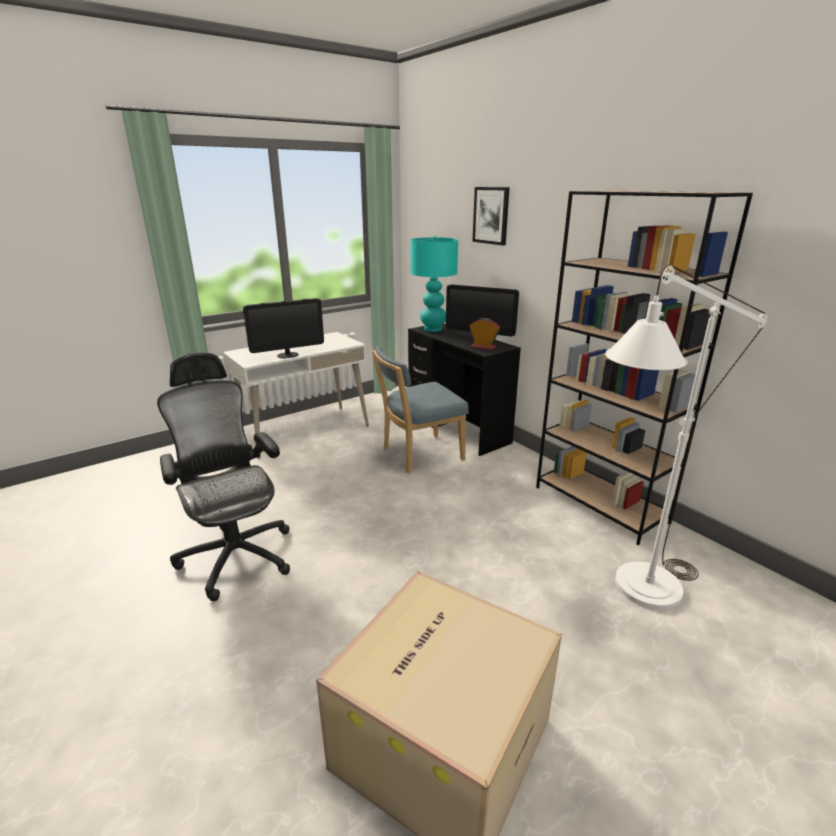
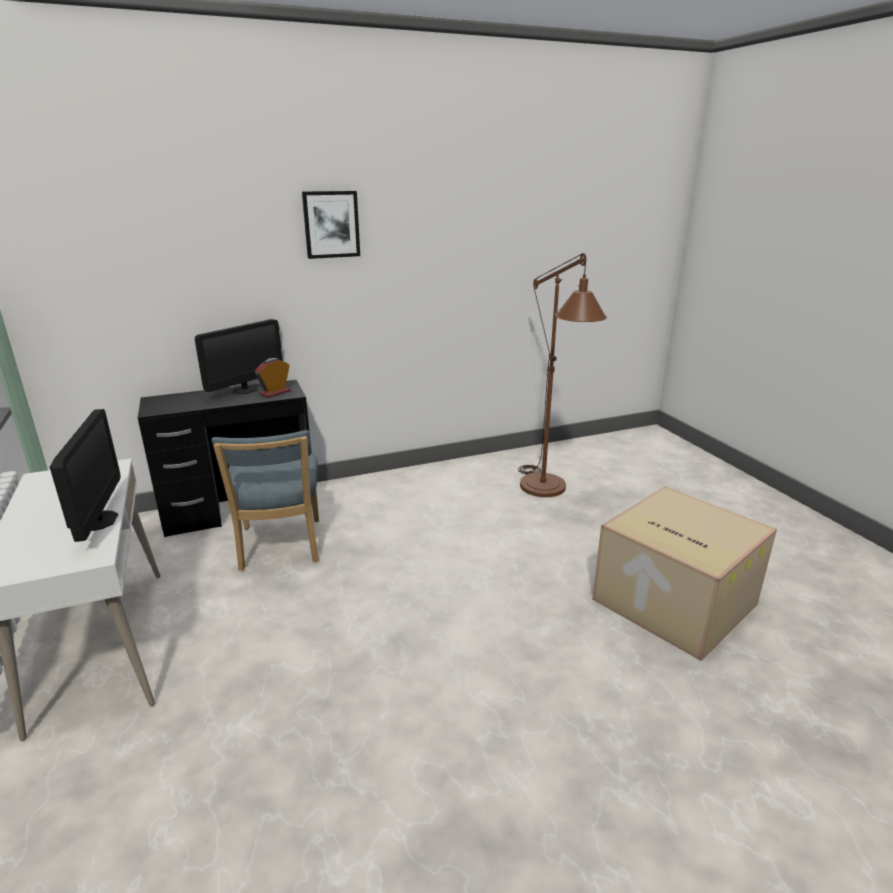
camera: 75 degrees left, 0 degrees up
(236, 554) = (413, 727): office chair -> none
(433, 329) = (166, 404): turquoise table lamp -> none
(491, 215) = (206, 239): picture -> picture (331, 224)
(601, 504) = (441, 474): beige bookcase -> none
(634, 592) = (547, 492): white floor lamp -> brown floor lamp

